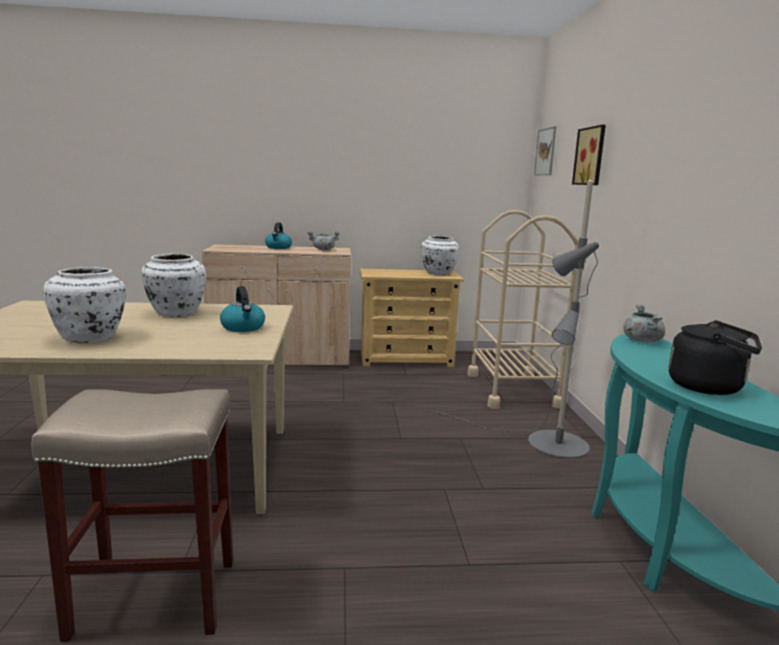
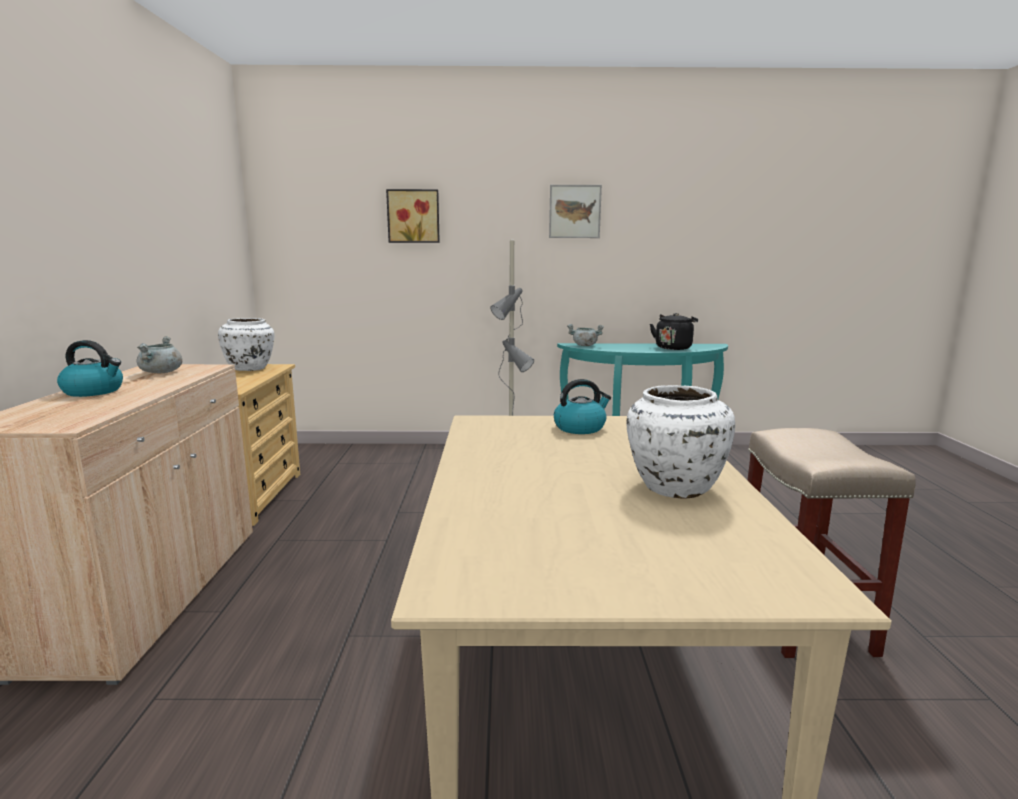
camera: 85 degrees left, 0 degrees up
(175, 313) = (516, 461): white vase -> none
(512, 390) = (388, 457): beige cart -> none
(545, 152) = (289, 206): picture -> picture (574, 211)

